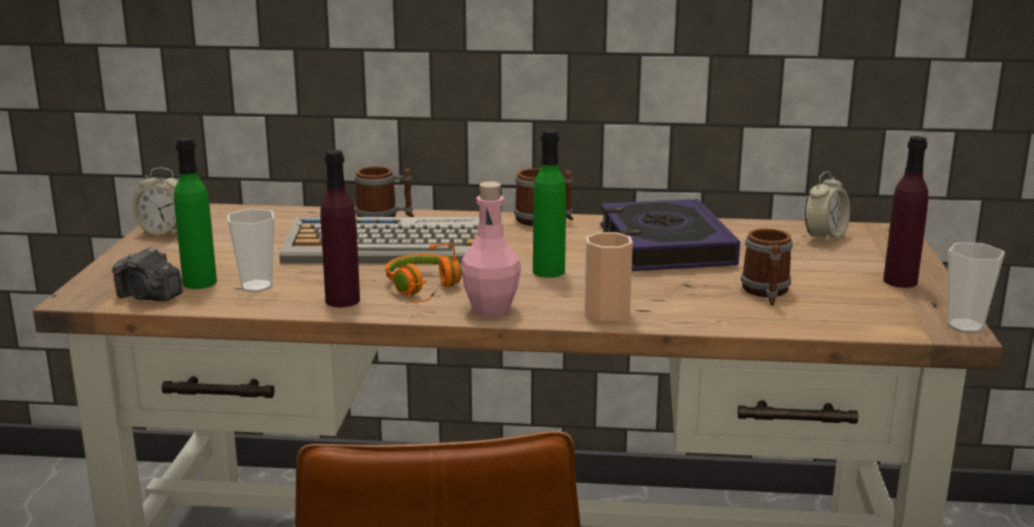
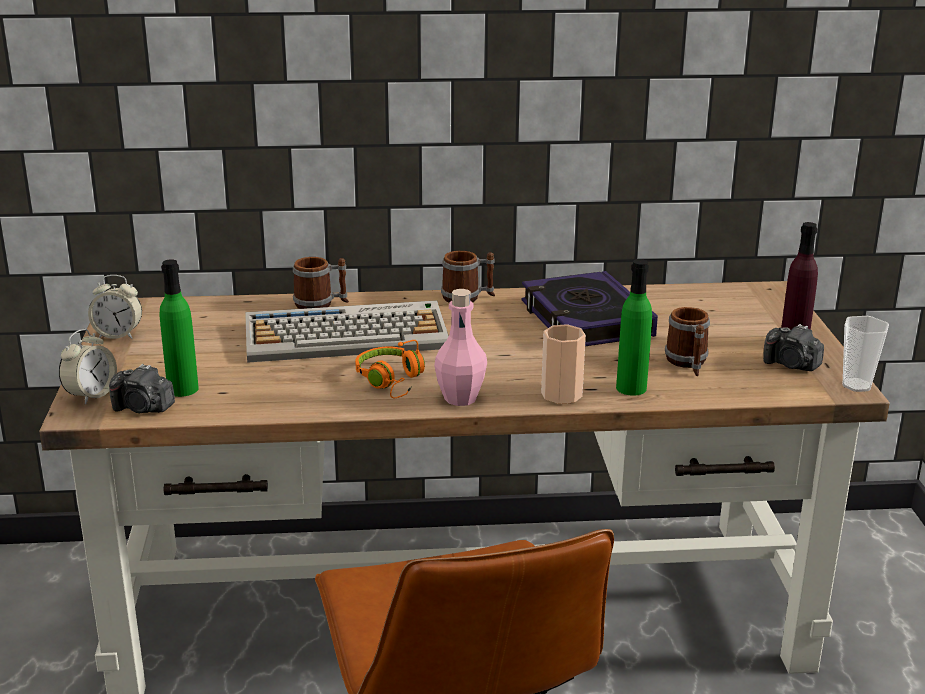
camera: 10 degrees left, 5 degrees up
(256, 286) = (238, 389): cup -> none
(342, 300) = (324, 399): purple bottle -> none
(548, 271) = (494, 354): green bottle -> green bottle (631, 388)
(825, 237) = (718, 300): alarm clock -> alarm clock (91, 395)
(890, 302) = (791, 365): none -> camera

